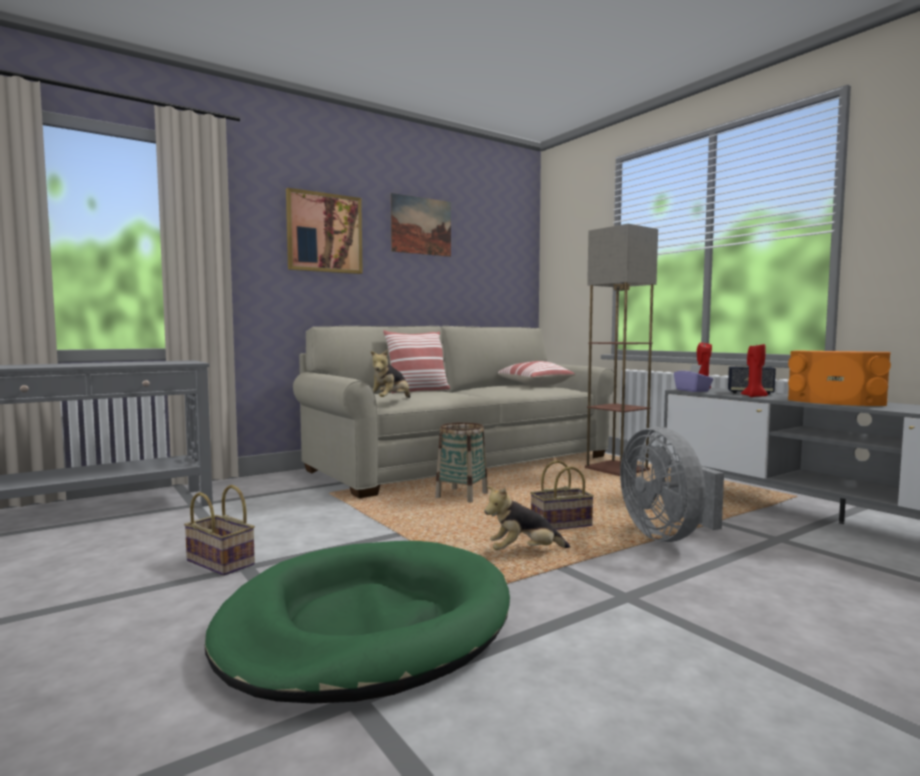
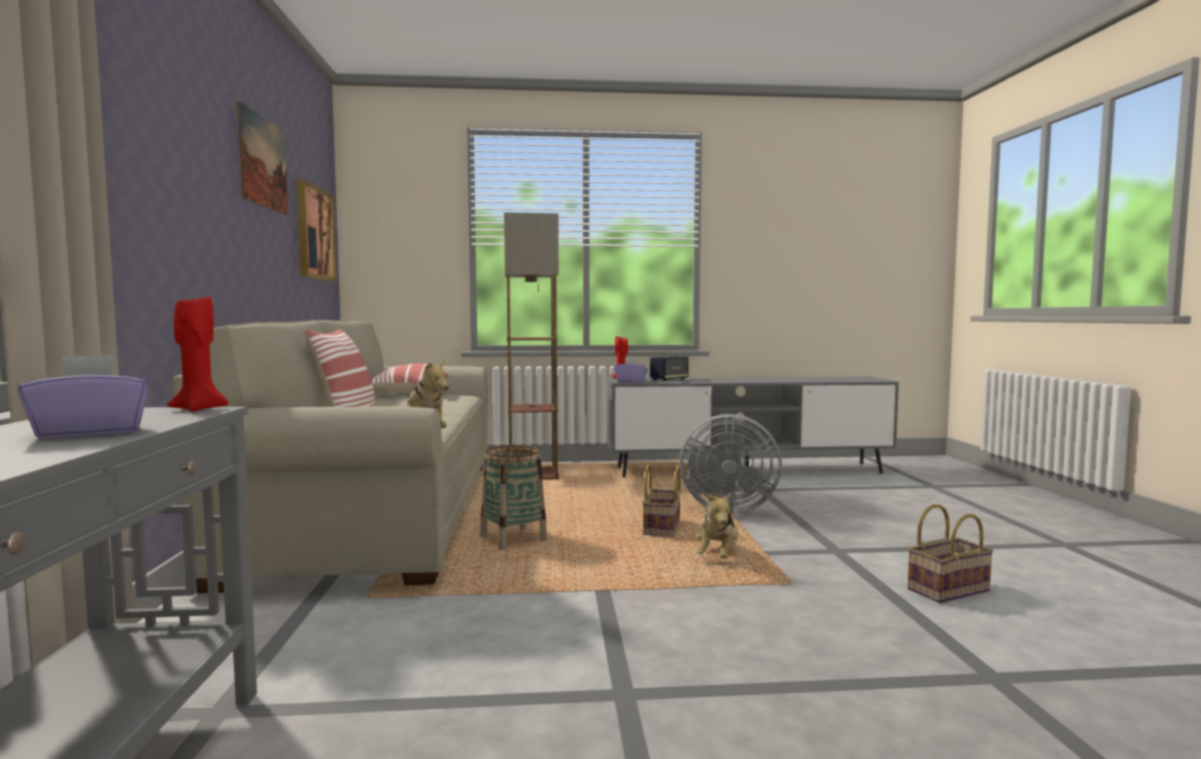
camera: 60 degrees left, 0 degrees up
(119, 364) = (91, 433): none -> purple tissue box
(222, 562) = (588, 709): basket -> basket (948, 589)
(324, 233) = (179, 151): picture -> picture (314, 233)
(366, 625) = (848, 649): green dog bed -> none
(754, 396) = (690, 381): red candle -> red candle (199, 409)
(836, 401) = (742, 379): orange speaker -> none

